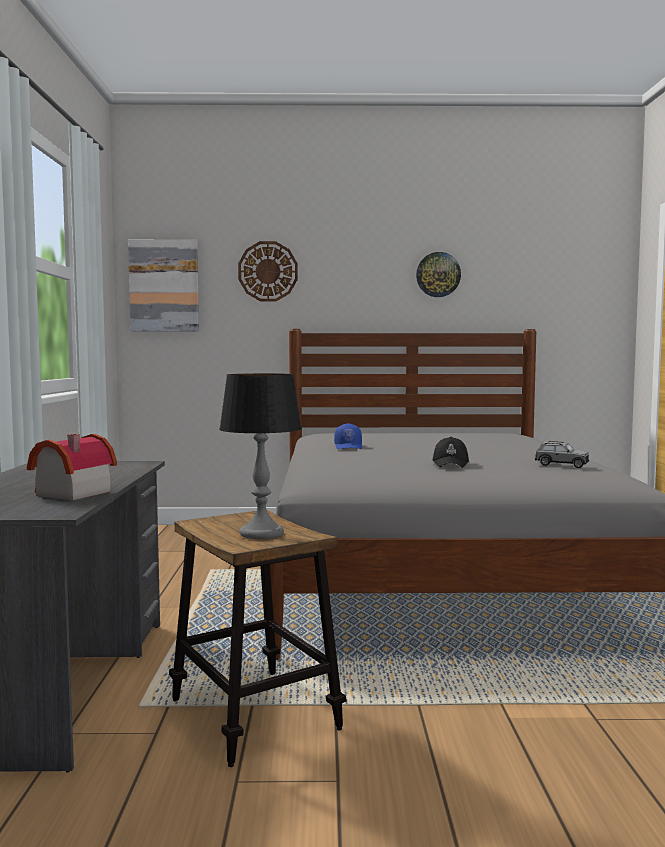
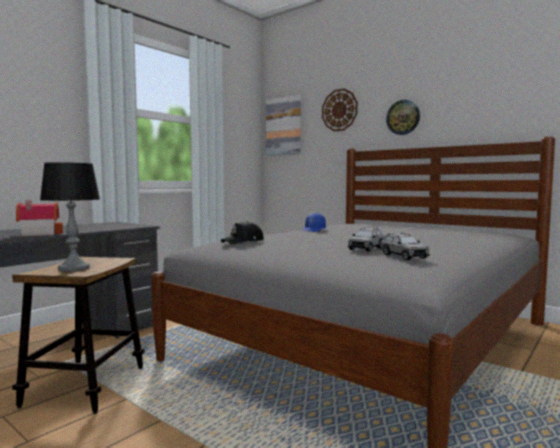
camera: 40 degrees right, 0 degrees up
(438, 274) = (463, 96): wall clock -> wall clock (403, 117)
(451, 464) = (318, 245): black cap -> black cap (243, 242)
(503, 461) = (366, 248): none -> grey toy car

